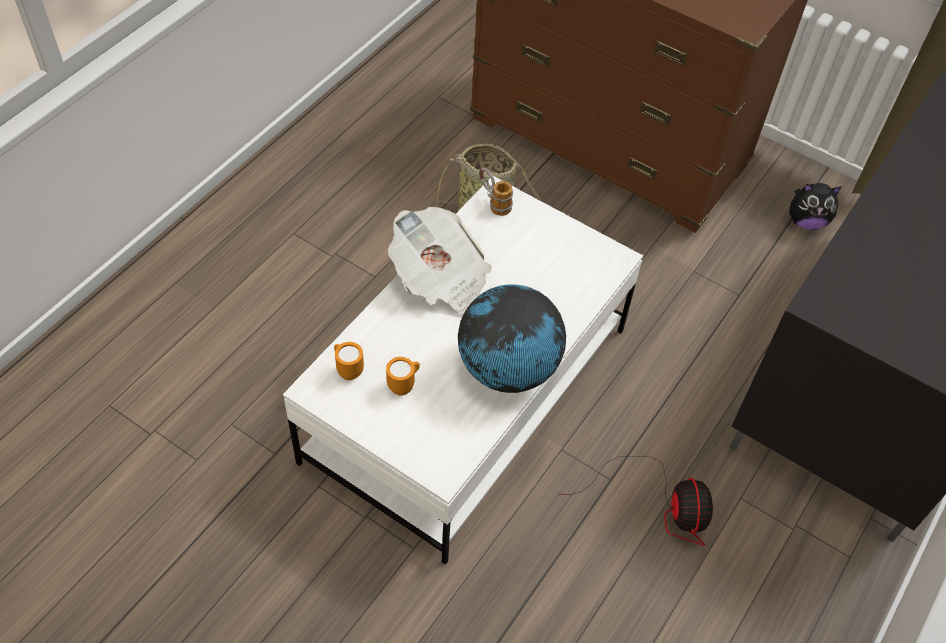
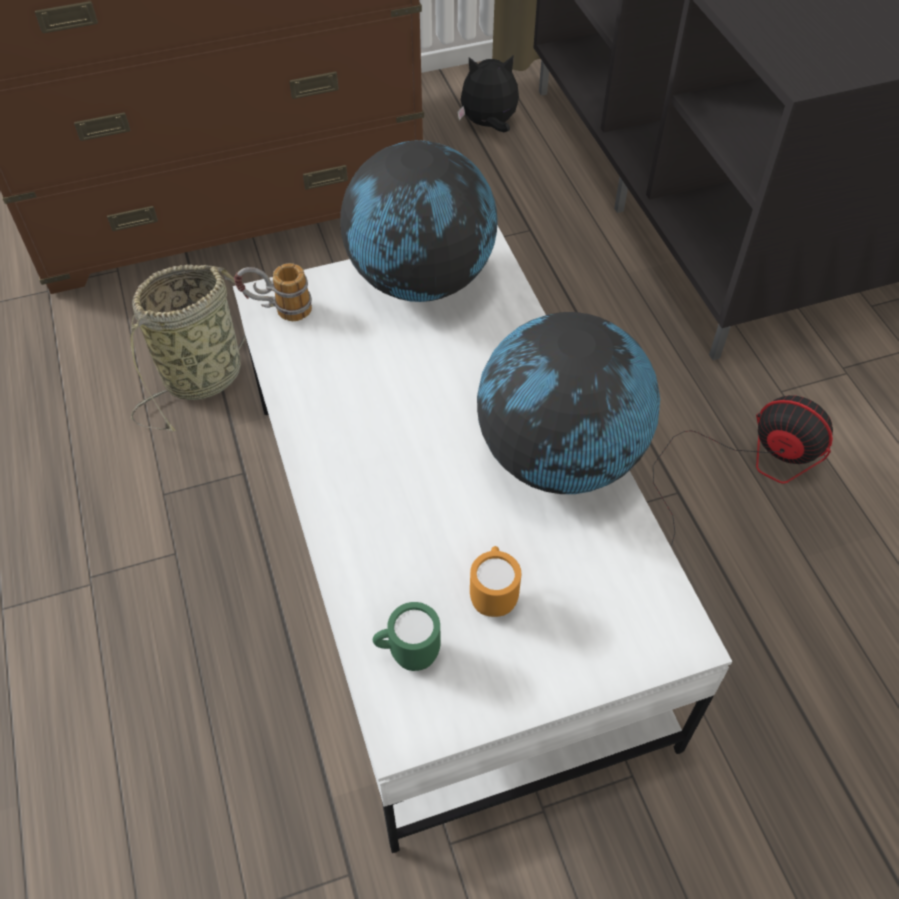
camera: 50 degrees left, 0 degrees up
(347, 370) = (407, 655): orange mug -> green mug
(440, 279) = (348, 442): newspaper -> none
(570, 246) = (421, 279): none -> globe
(806, 221) = (489, 125): plush toy -> plush toy turned 135 degrees counterclockwise

